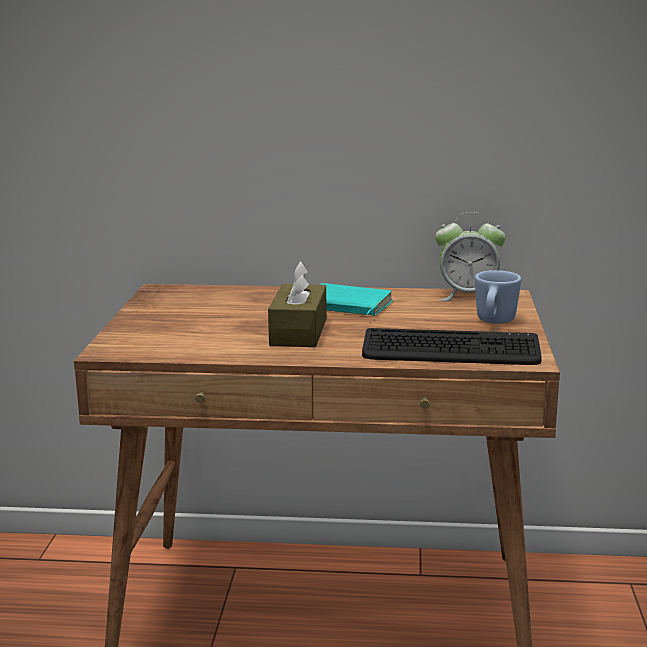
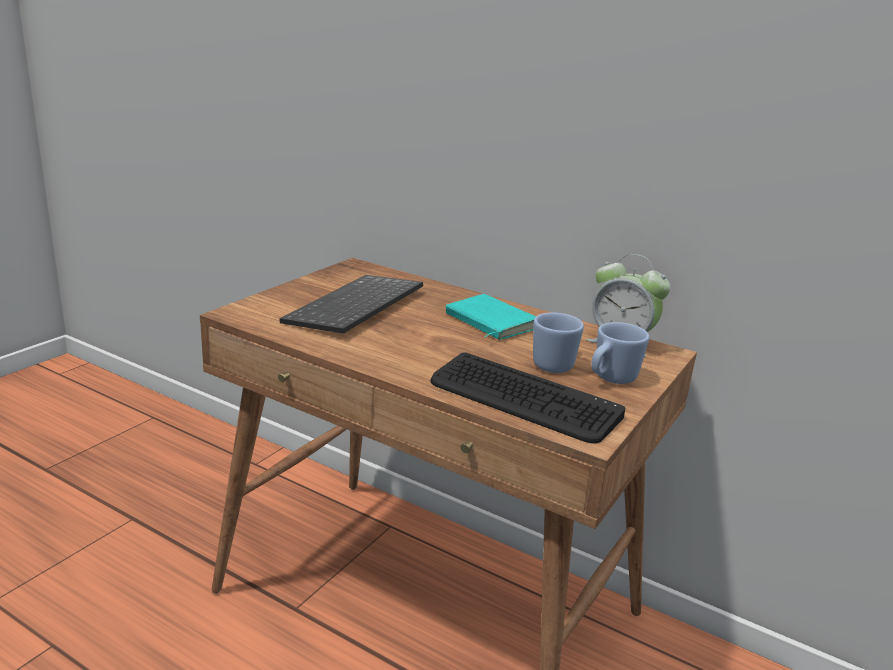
camera: 25 degrees right, 5 degrees up
(216, 321) = (357, 308): none -> keyboard
(298, 332) = (410, 338): brown tissue box -> none
(439, 321) = (555, 363): none -> blue mug

